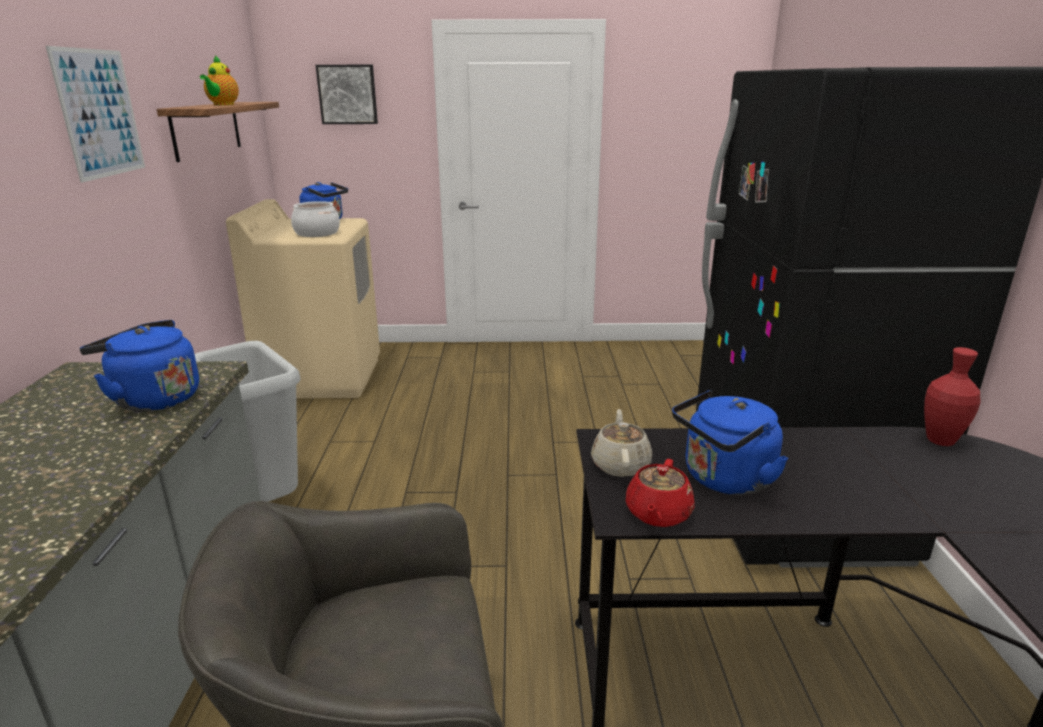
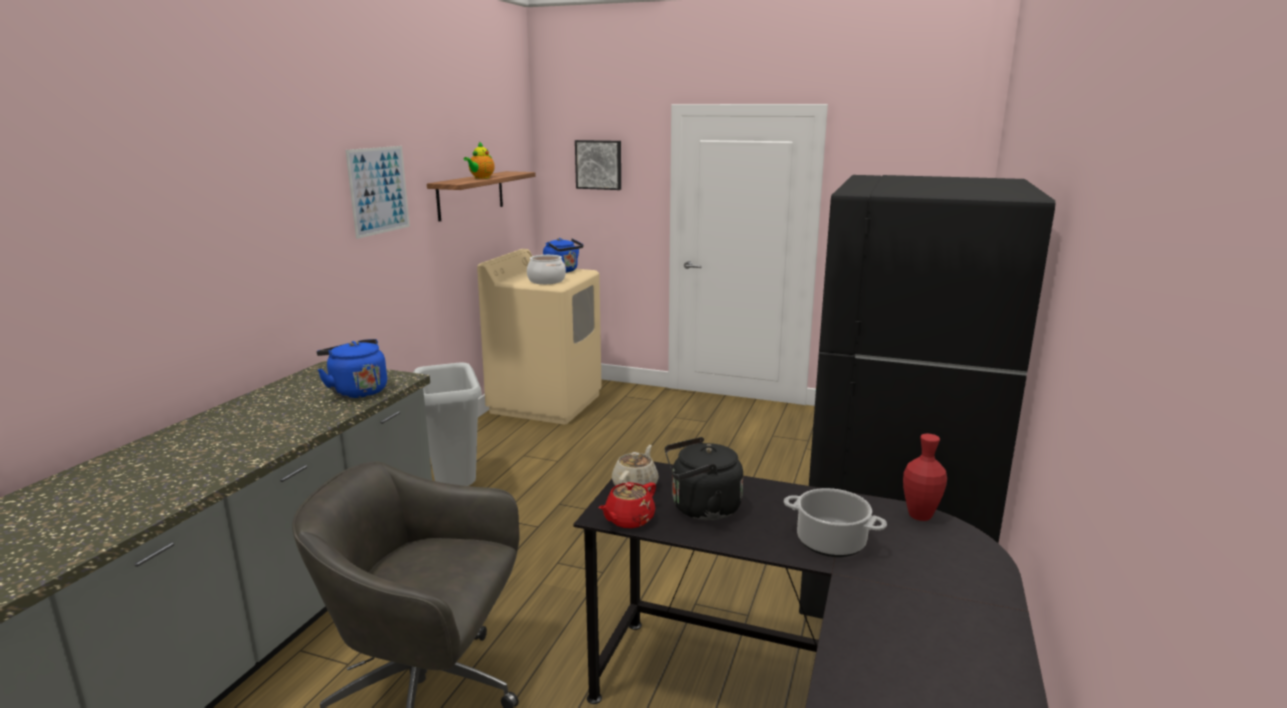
camera: 20 degrees right, 5 degrees down
(724, 480) = (701, 509): blue kettle -> black kettle
(898, 492) = (830, 542): none -> cooking pot

